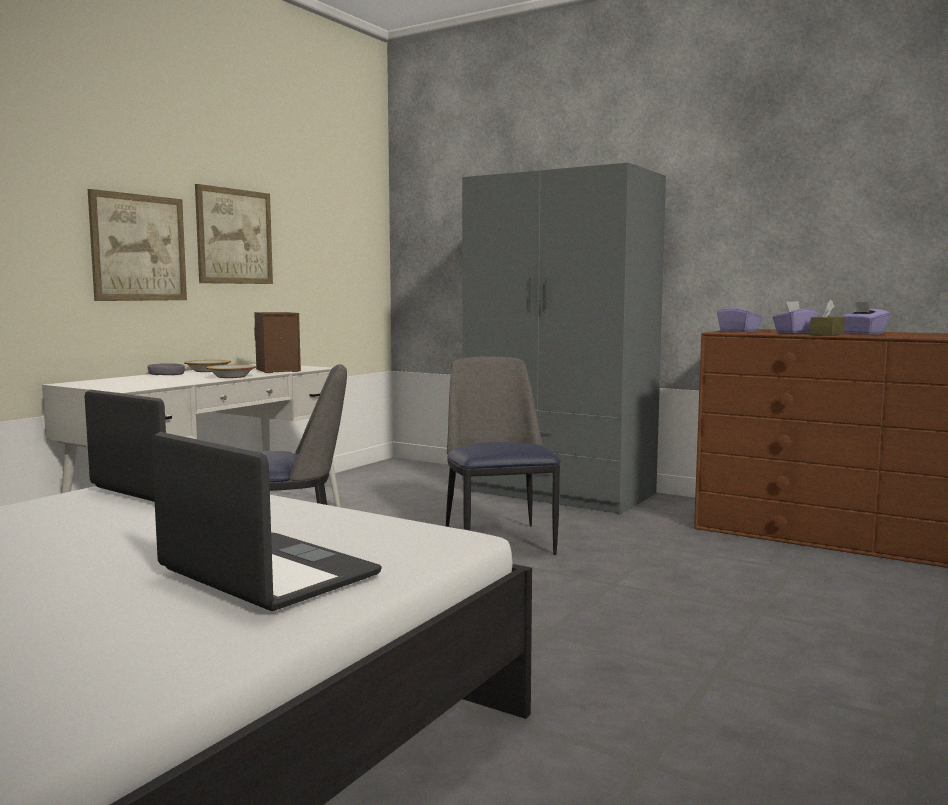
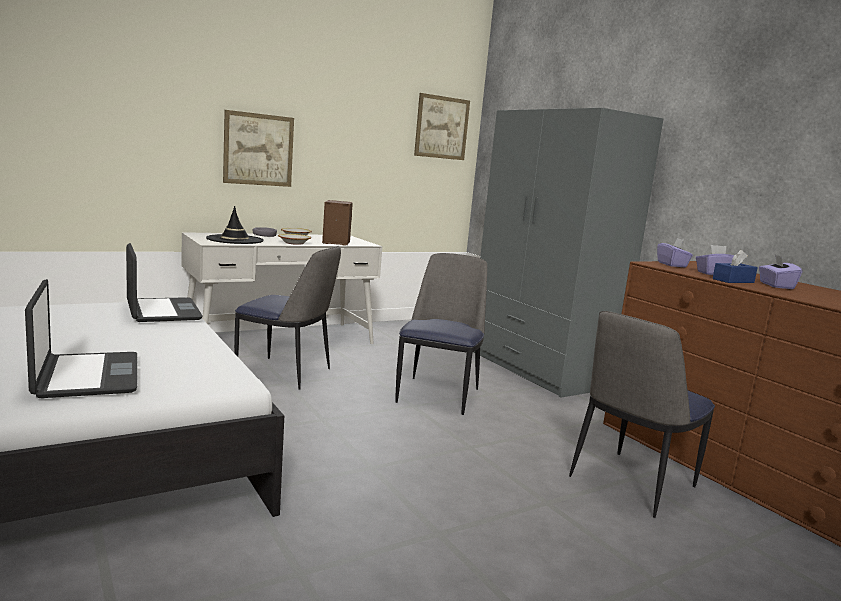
camera: 25 degrees right, 5 degrees up
(147, 382) = (235, 240): none -> black hat
(234, 236) = (335, 145): picture -> picture (441, 127)
(796, 574) = (630, 483): none -> chair
(826, 334) = (733, 281): brown tissue box -> blue tissue box

